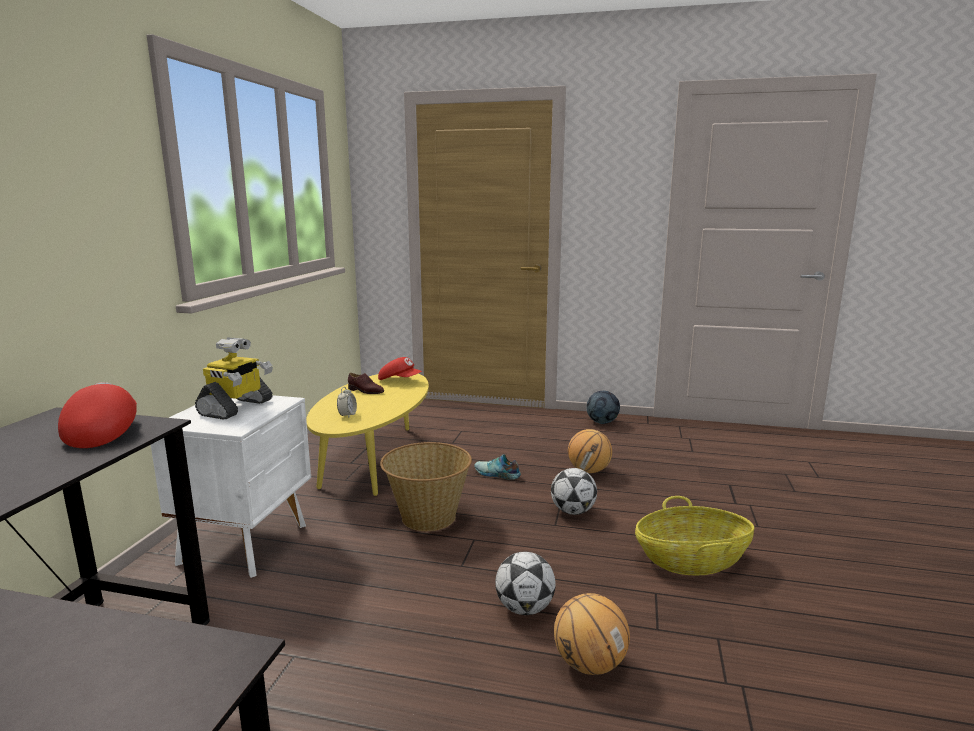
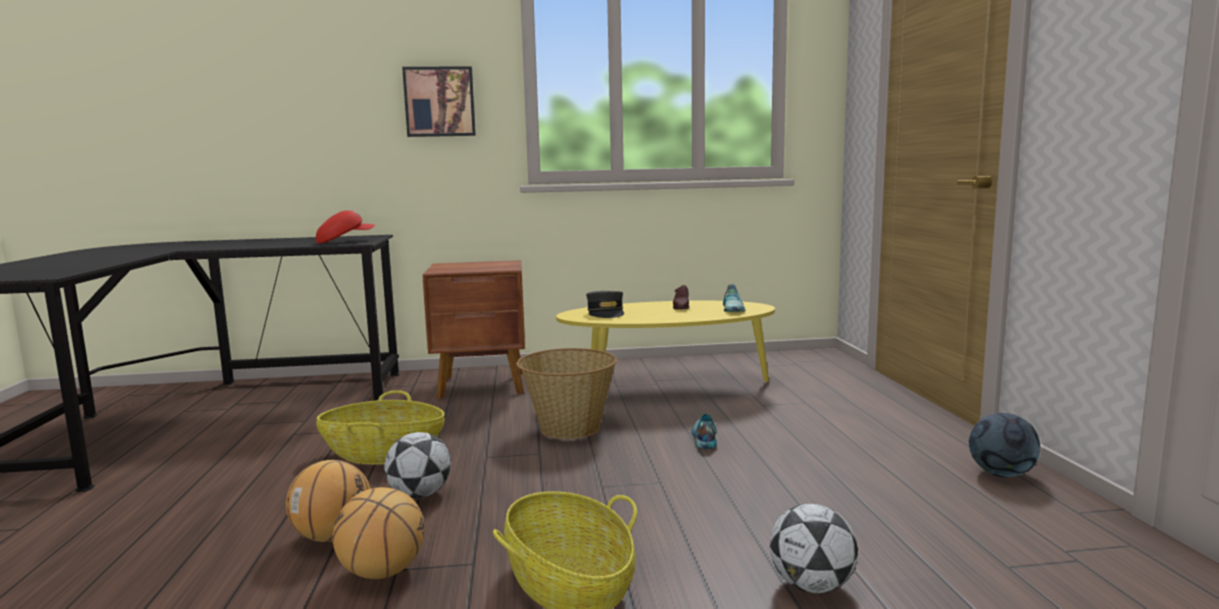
camera: 70 degrees right, 5 degrees down
(85, 203) = (440, 102): none -> picture
(237, 408) = (482, 266): toy robot -> none
(247, 543) = (483, 385): white nightstand -> brown nightstand
(347, 415) = (606, 313): alarm clock -> grey cap
(400, 381) = (733, 309): red cap -> shoe
(402, 626) = (383, 453): none -> basket
(572, 511) = (645, 491): football -> football (812, 586)
(589, 471) = (784, 487): basketball -> basketball (382, 572)

